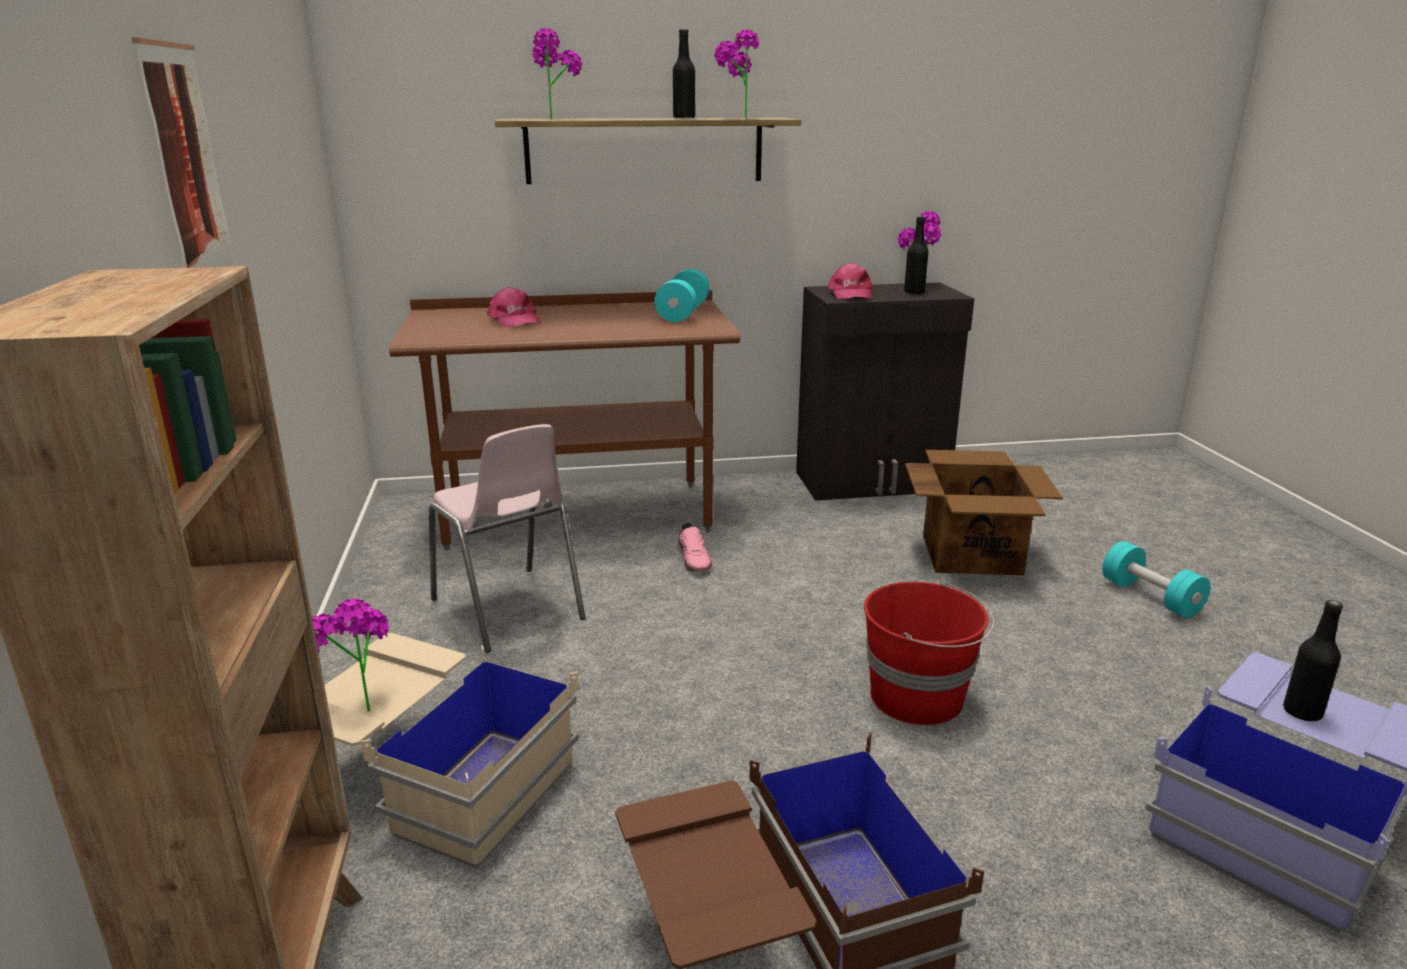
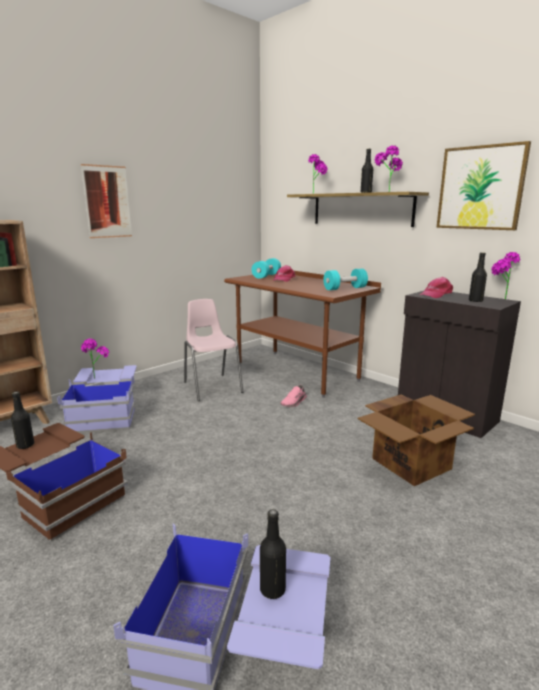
camera: 55 degrees right, 5 degrees down
(436, 780) = (106, 413): beige storage box -> blue storage box
(508, 610) = (212, 387): pink chair -> pink chair turned 135 degrees clockwise
(682, 885) = (25, 445): none -> black bottle
(869, 112) = (480, 188): none -> picture
(918, 697) = (242, 484): red bucket -> none
(1150, 597) = (462, 542): turquoise dumbbell -> turquoise dumbbell (266, 276)

